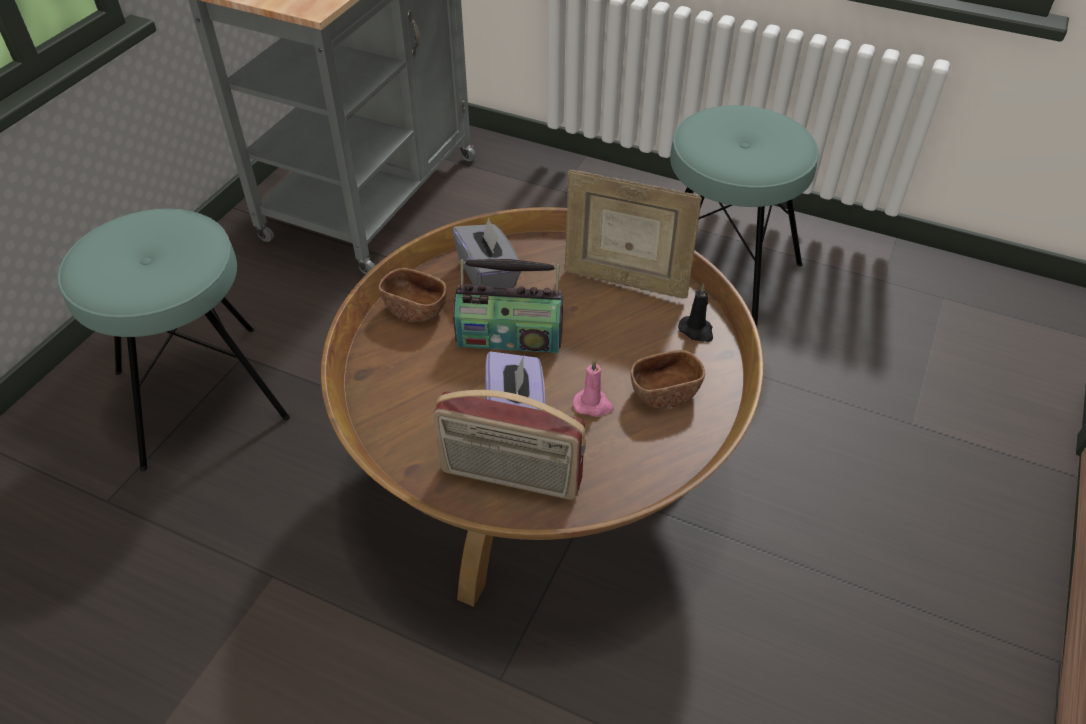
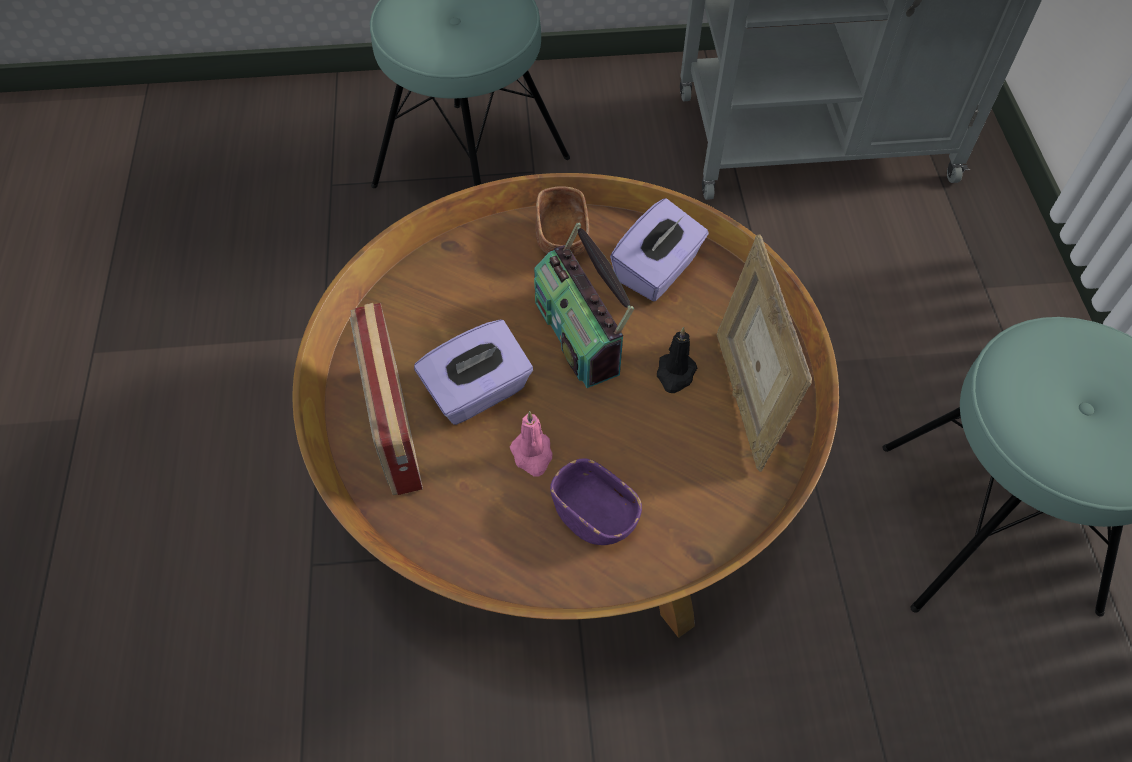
camera: 60 degrees right, 10 degrees up
(488, 274) = (657, 270): grey tissue box -> purple tissue box
(664, 392) = (595, 515): brown bowl -> purple bowl
(696, 330) = (717, 507): black candle -> black candle (675, 374)

